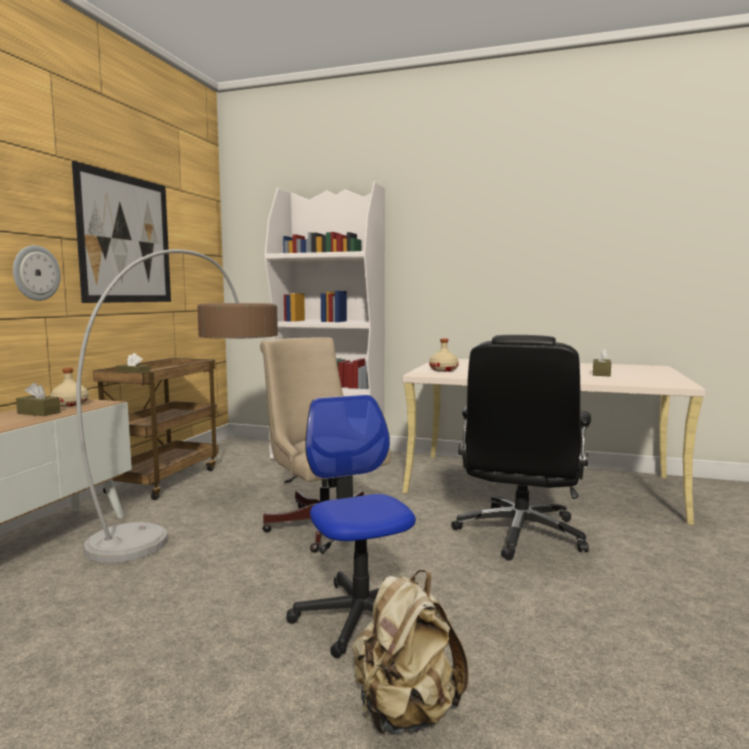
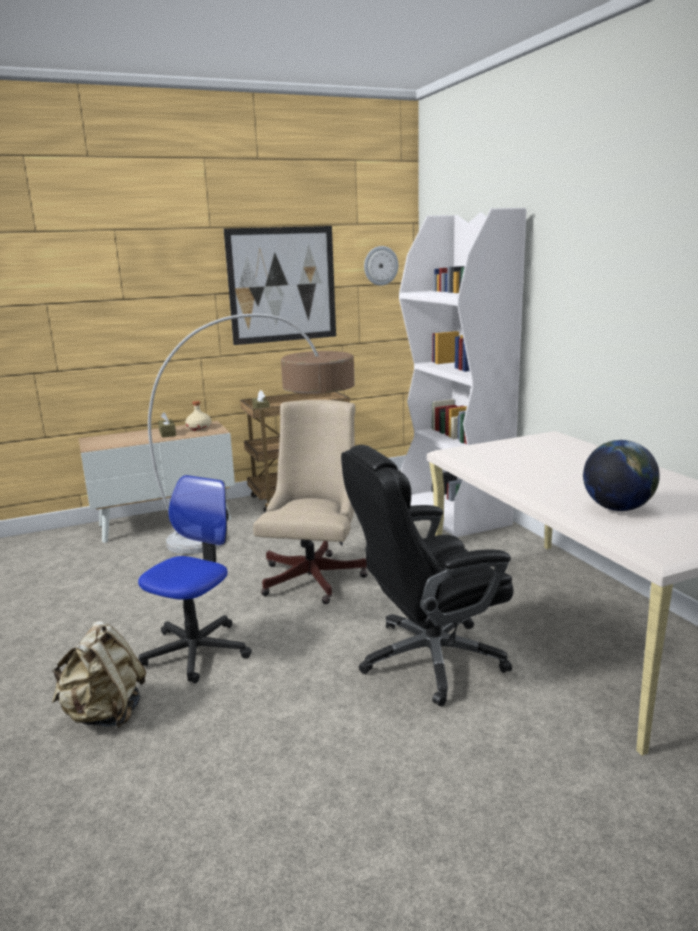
camera: 50 degrees right, 10 degrees up
(35, 273) = (190, 325): wall clock -> wall clock (380, 265)
(444, 370) = (472, 455): beige bottle -> none
(601, 374) = (617, 509): brown tissue box -> globe

